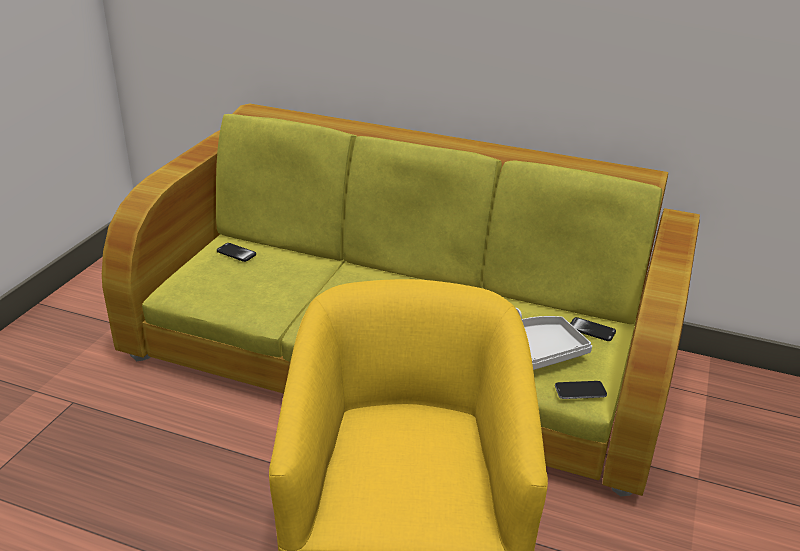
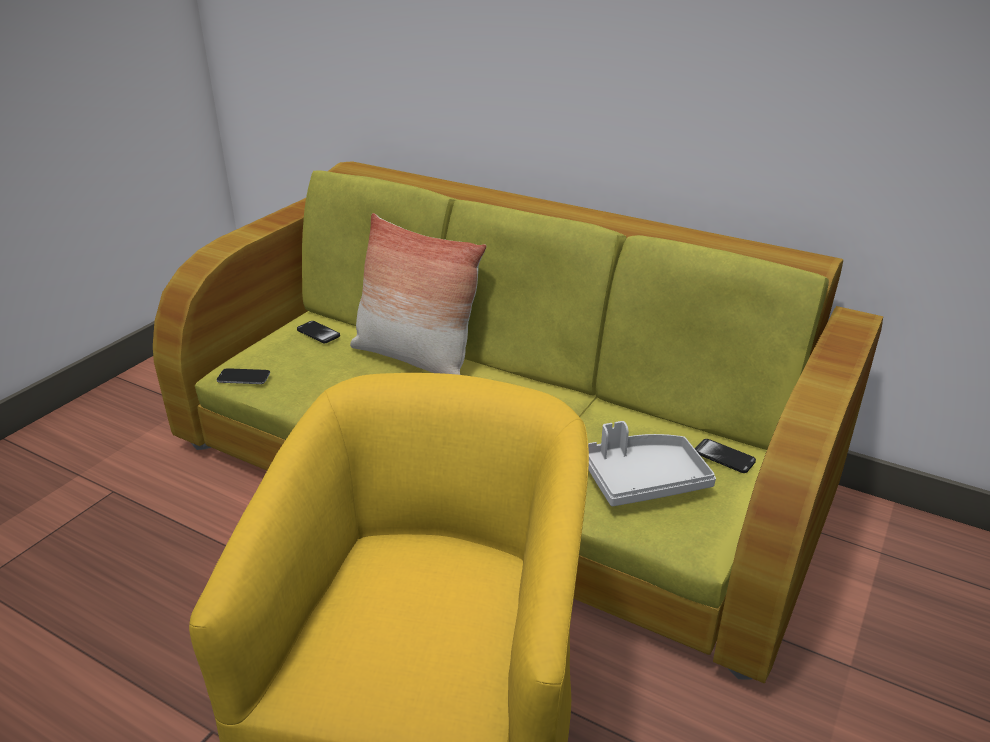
camera: 10 degrees right, 0 degrees up
(326, 269) = (414, 358): none -> pillow
(580, 391) = (689, 536): phone -> phone (243, 377)

